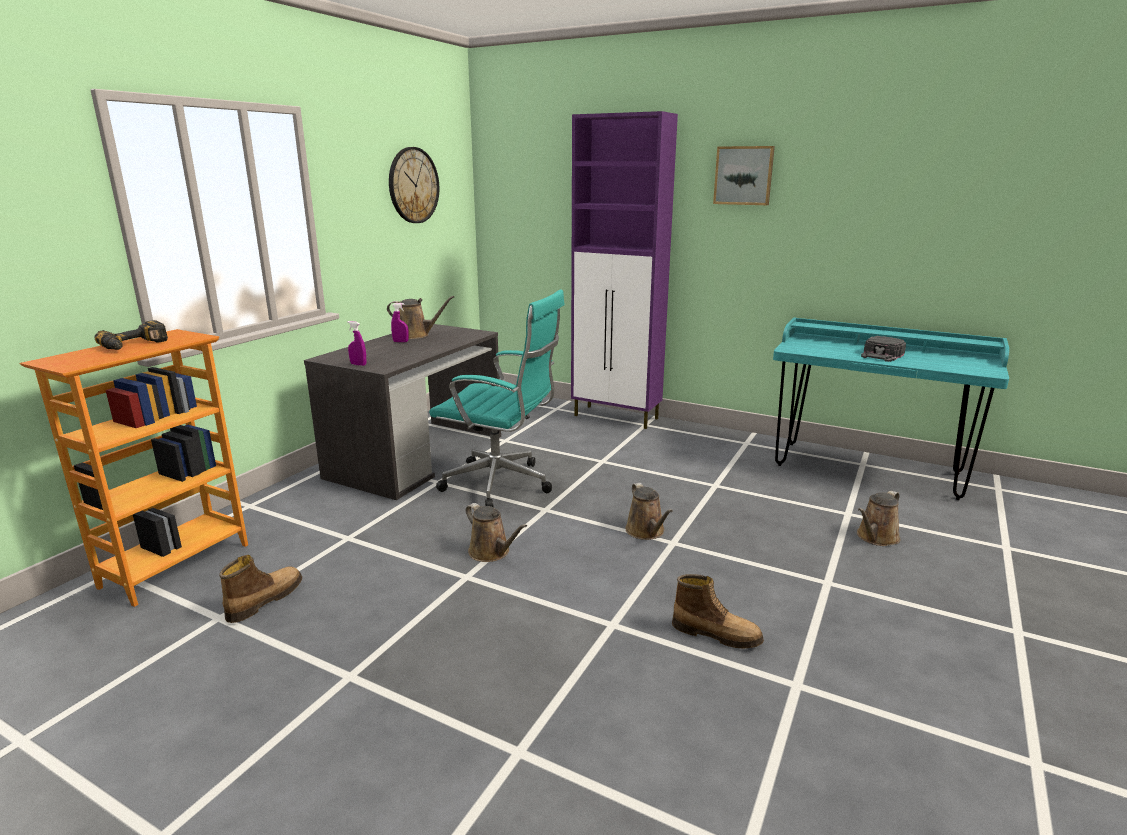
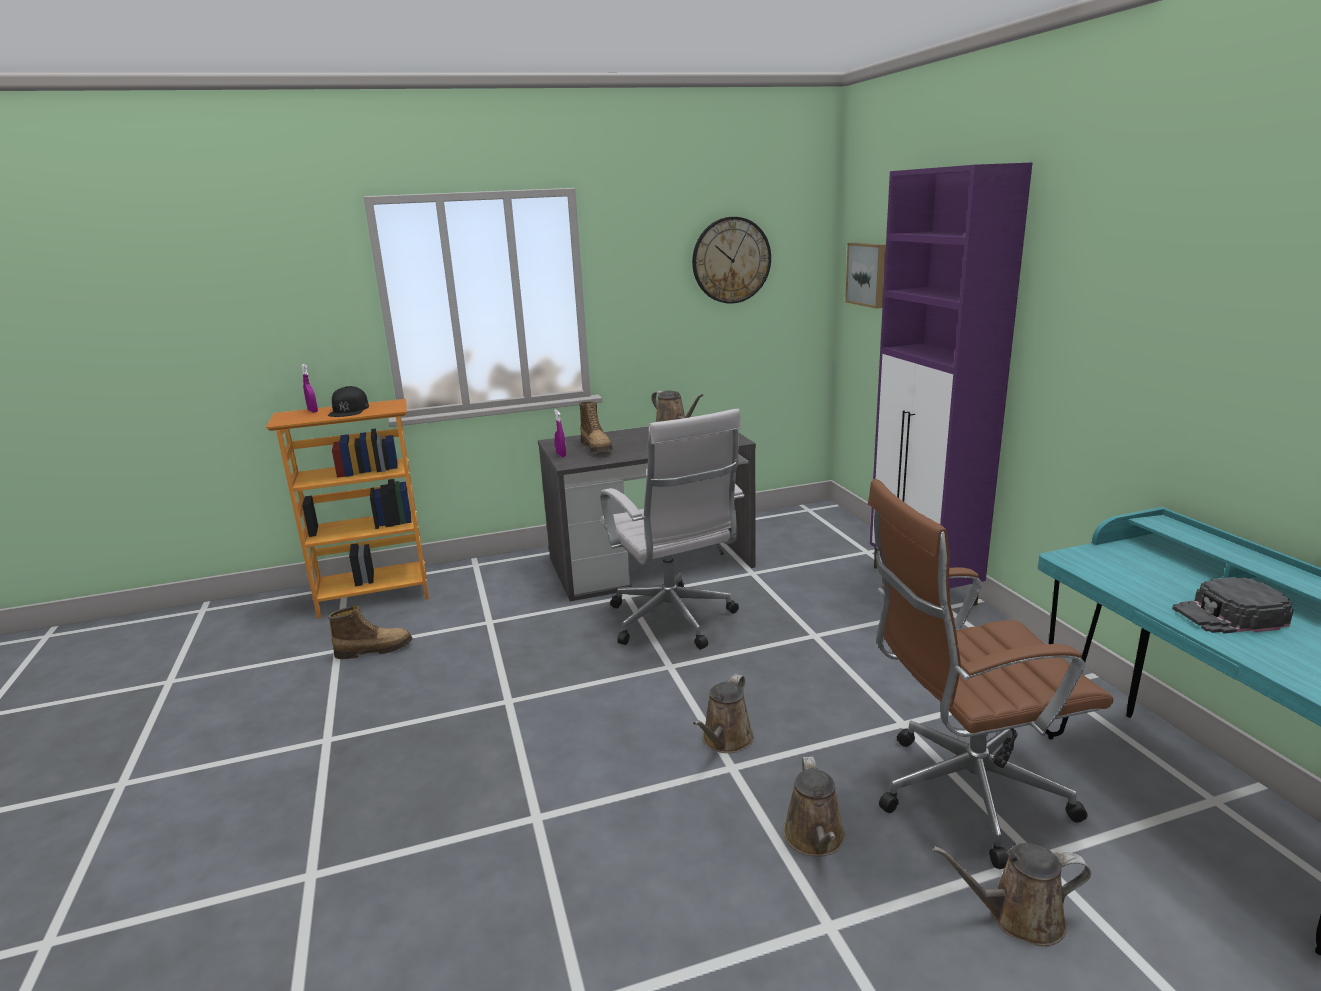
camera: 45 degrees right, 0 degrees up
(135, 345) = (349, 410): power drill -> black cap
(400, 341) = (645, 436): purple spray bottle -> purple spray bottle (313, 411)
(492, 552) = (560, 688): brown watering can -> brown watering can (815, 839)
(502, 485) = (674, 622): turquoise office chair -> white office chair
(716, 634) = (603, 893): boot -> boot (597, 448)
(743, 175) = (1113, 260): picture -> picture (868, 274)
(786, 503) = (962, 795): none -> brown office chair

